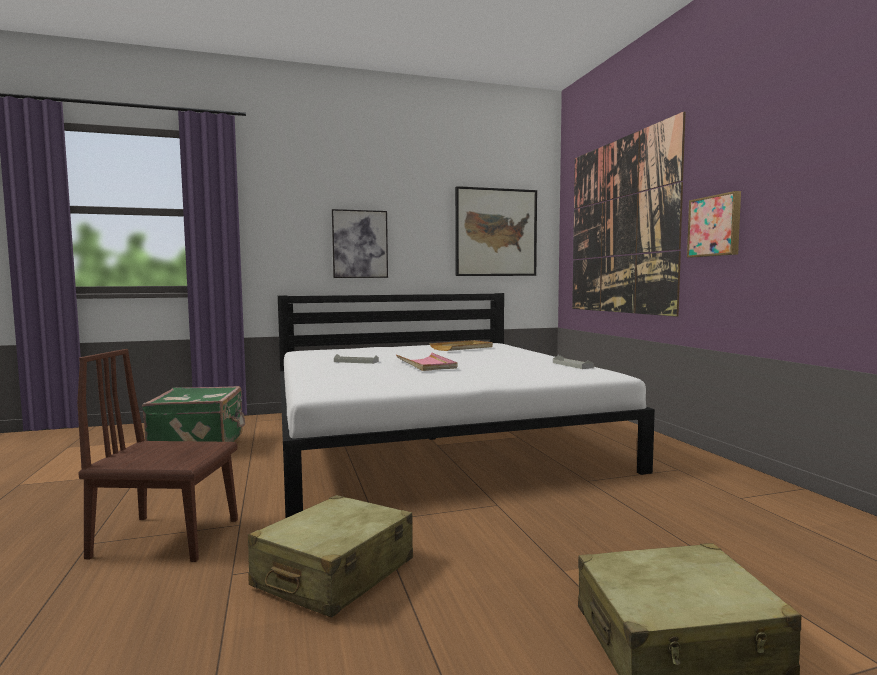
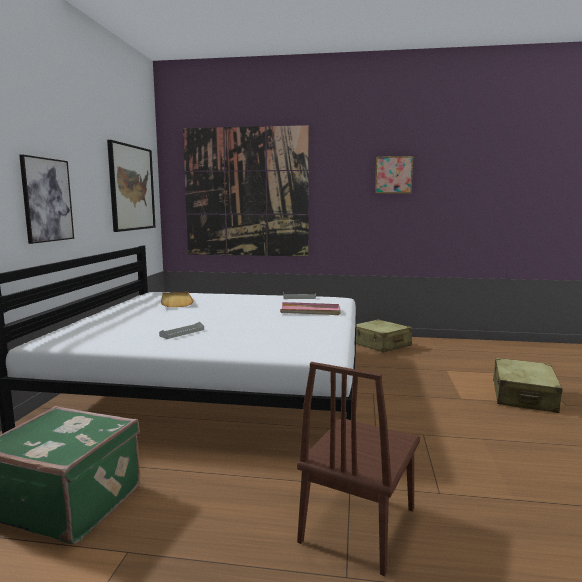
camera: 65 degrees left, 5 degrees up
(334, 574) = (449, 455): beige suitcase -> beige suitcase (380, 344)
(426, 364) = (242, 319): pink tray -> pink tray (310, 311)
(715, 226) = (336, 202): picture -> picture (393, 175)

